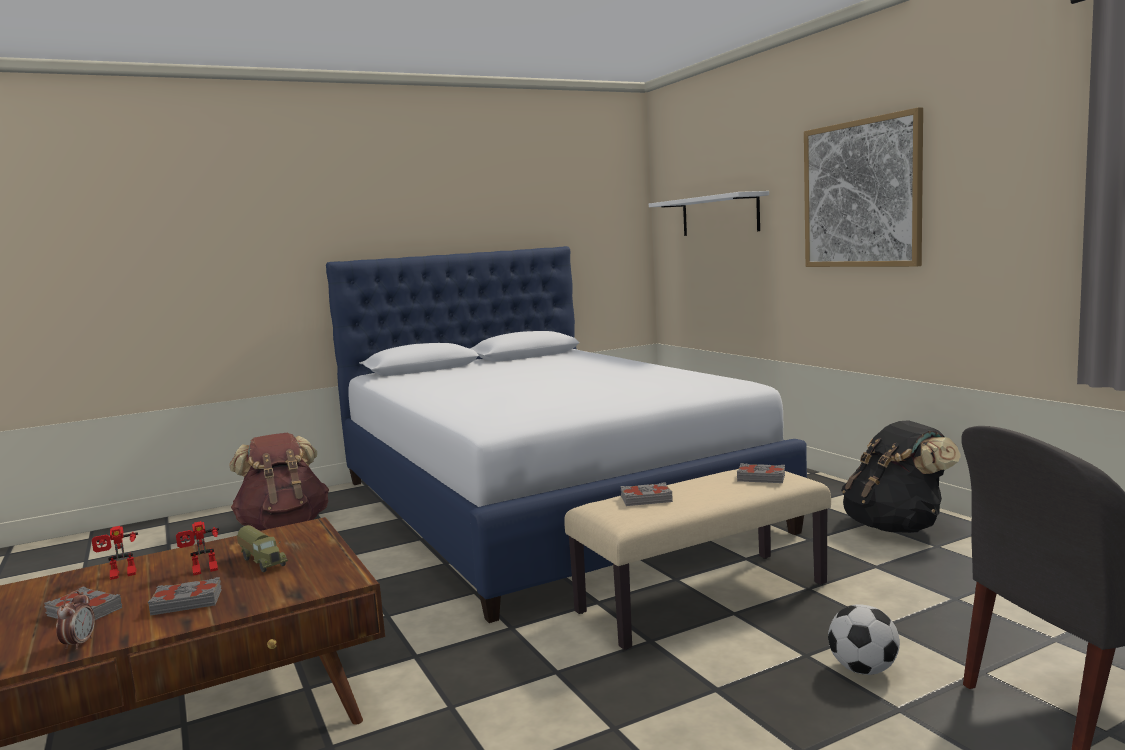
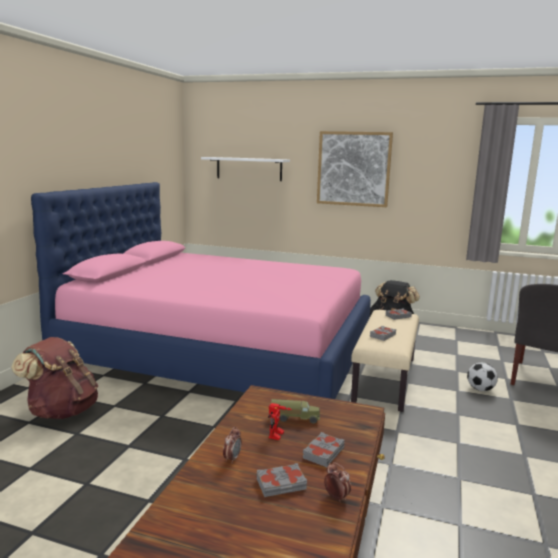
camera: 45 degrees left, 5 degrees up
(121, 576) = (232, 458): toy robot -> alarm clock
(544, 504) = (220, 353): white bed -> pink bed

